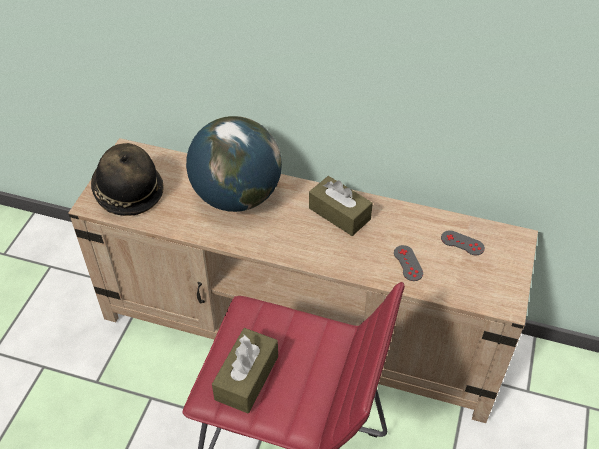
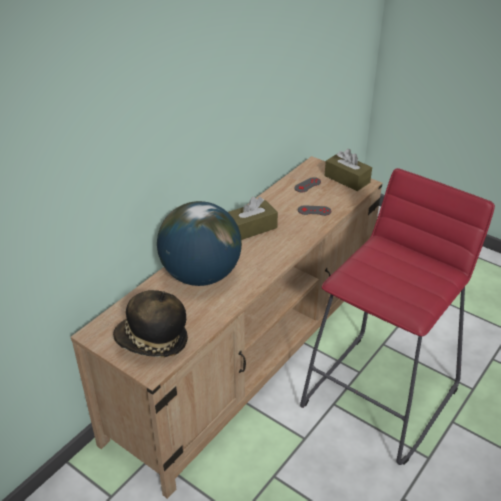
camera: 70 degrees left, 10 degrees down
(247, 377) = (405, 291): brown tissue box -> brown tissue box (347, 179)

